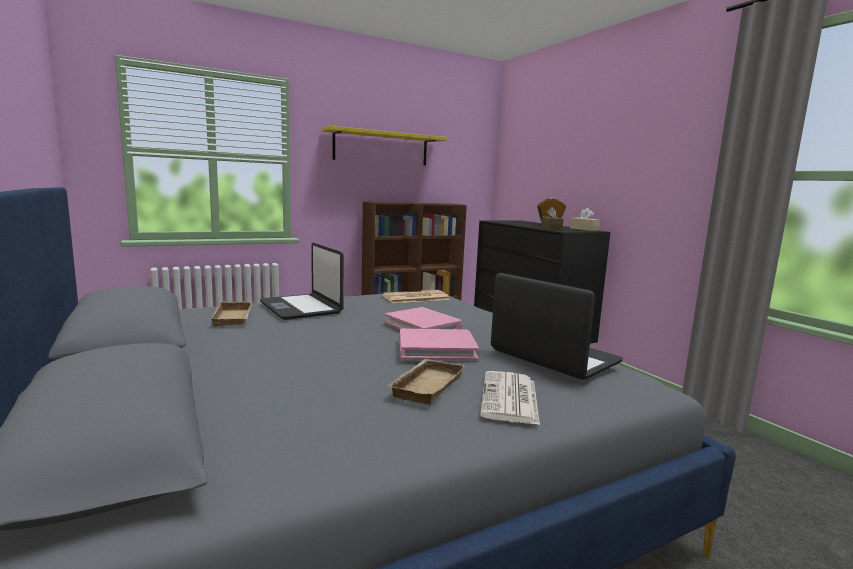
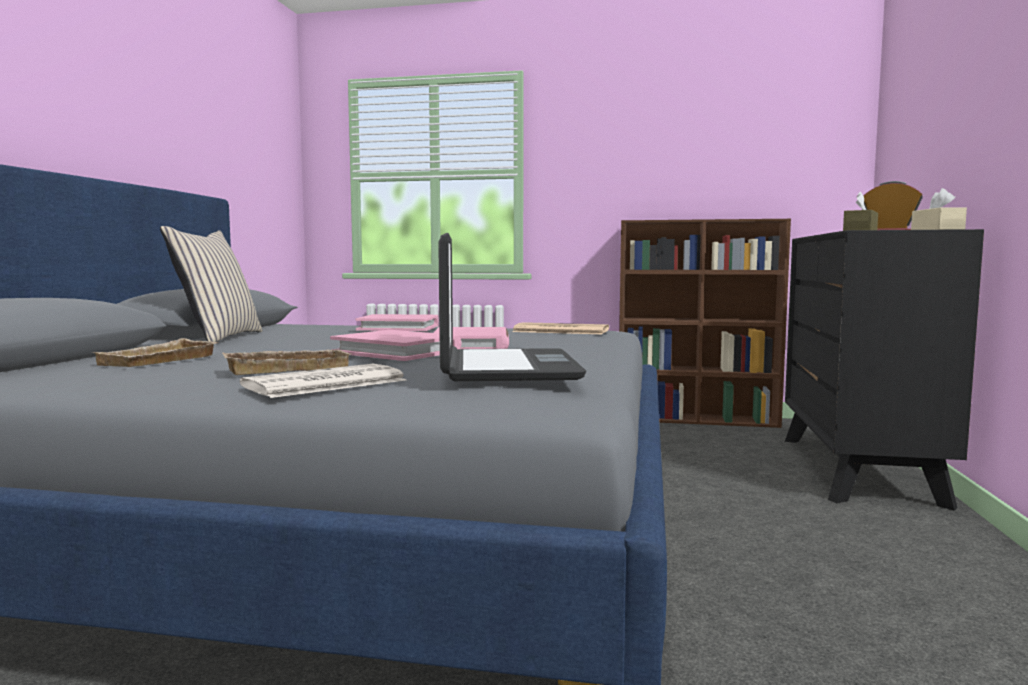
camera: 40 degrees right, 5 degrees down
(188, 347) = (218, 338): none -> beige pillow
(234, 318) = (314, 328): beige tray -> beige tray (159, 361)
(301, 308) = (399, 327): laptop -> pink book
(381, 148) = (653, 144): yellow shelf -> none

